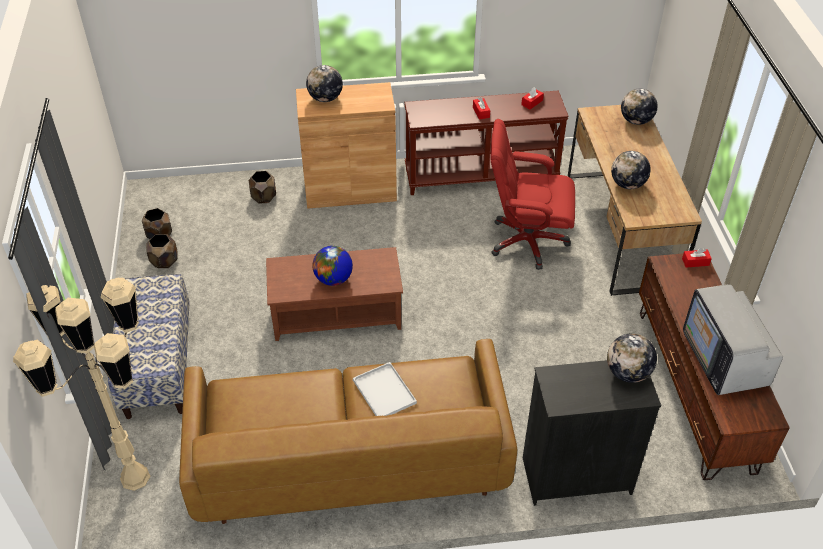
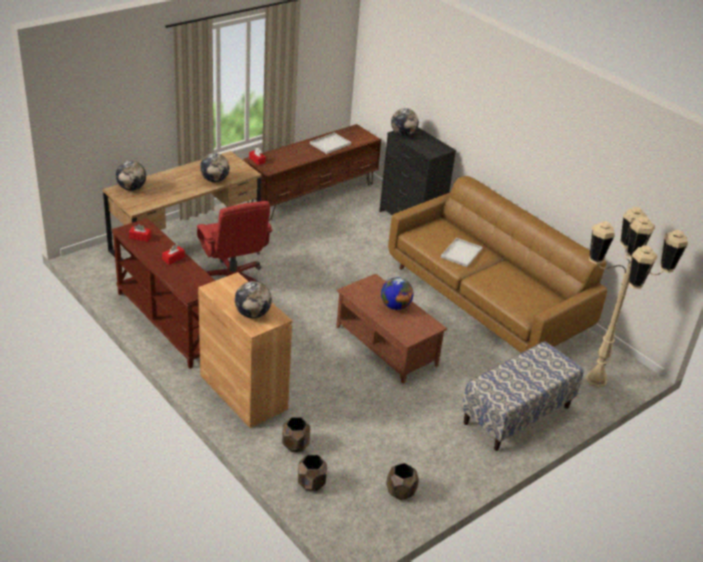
camera: 125 degrees left, 10 degrees down
(164, 261) = (425, 470): brown planter -> brown planter (311, 483)
(723, 361) = (330, 143): television -> white tray

